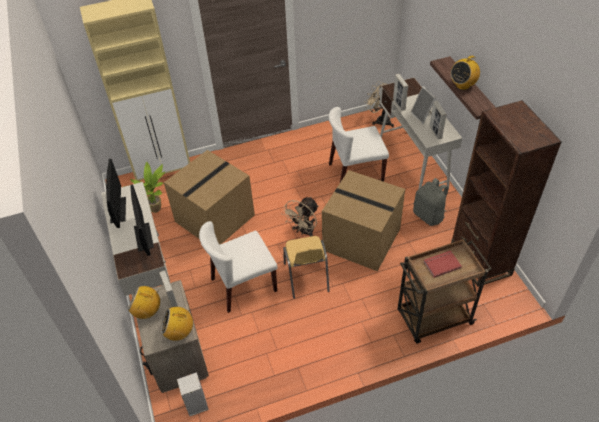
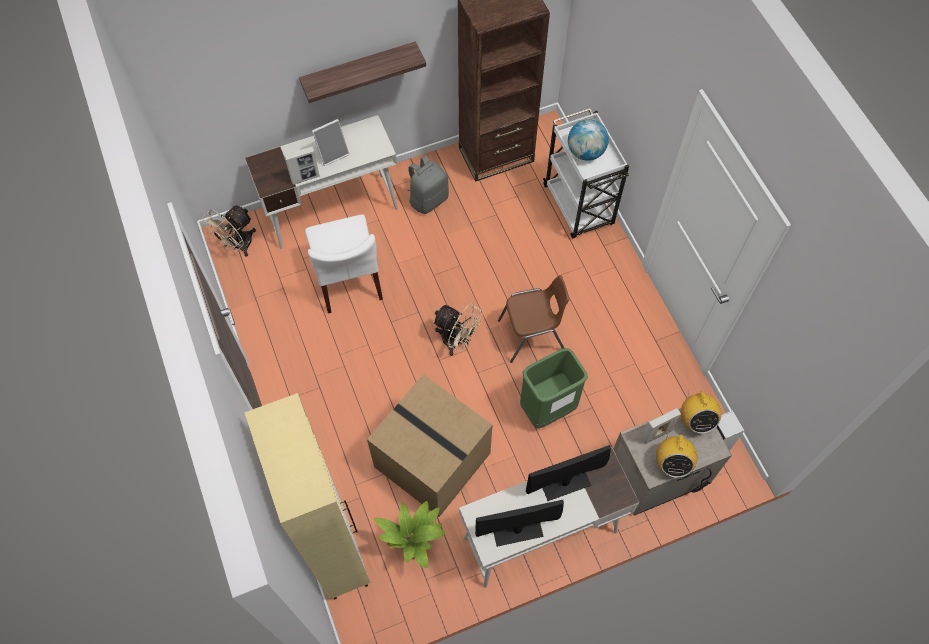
camera: 95 degrees left, 15 degrees up
(243, 285) = (547, 409): white chair -> green trash can
(306, 278) = (531, 335): yellow chair -> brown chair
(363, 239) = (467, 272): cardboard box -> none
(433, 318) = (579, 206): brown cart -> white cart
(435, 132) = (366, 141): picture frame -> none
(441, 264) = (585, 152): red book -> globe
(462, 85) = (365, 69): radio -> none

